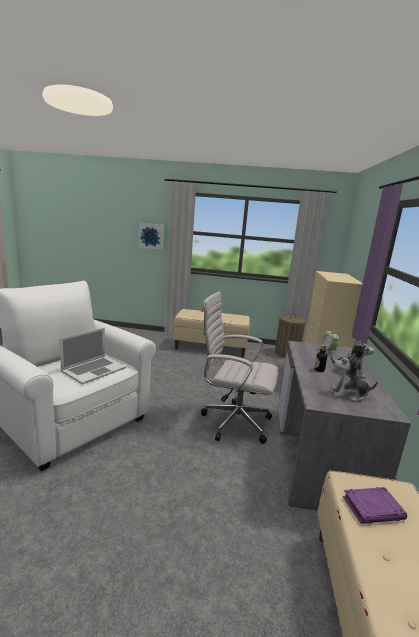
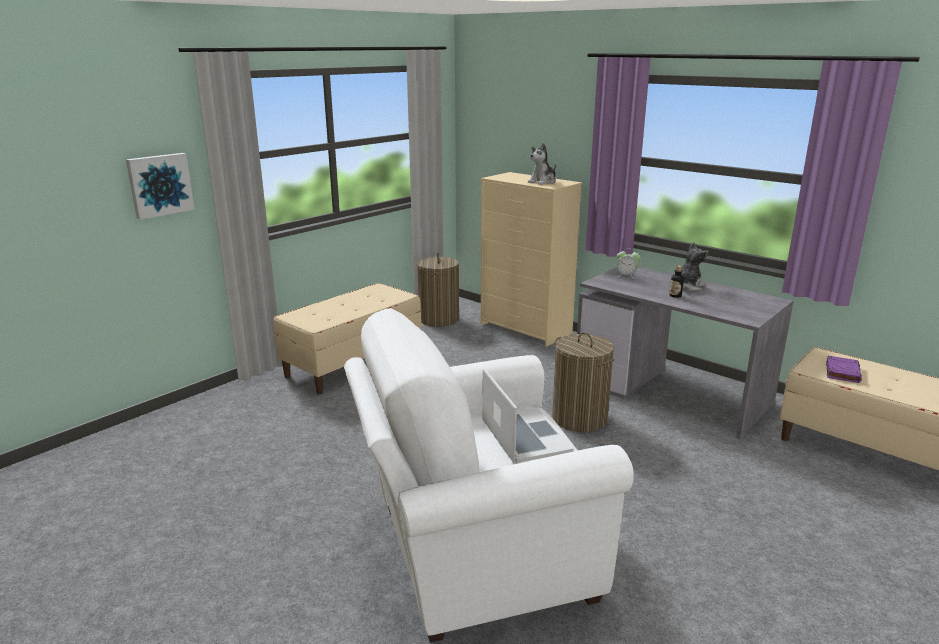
camera: 55 degrees left, 5 degrees up
(232, 422) = (579, 418): white office chair -> laundry basket
(349, 394) = (735, 302): plush toy -> plush toy (543, 182)

